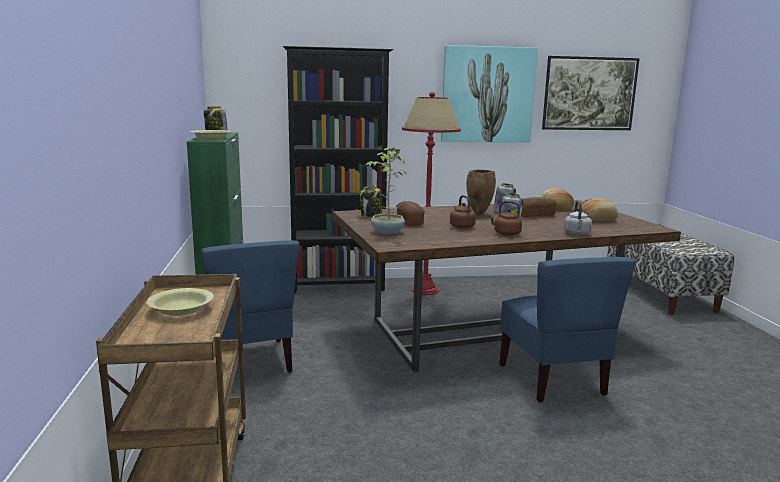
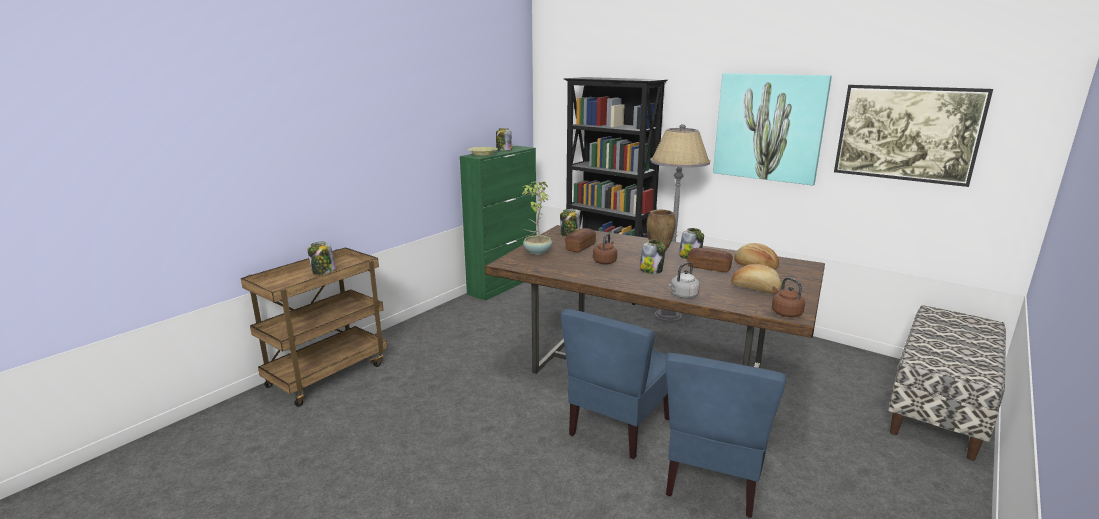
camera: 45 degrees right, 5 degrees up
(181, 310) = (323, 271): yellow bowl -> jar
(250, 361) = (457, 324): blue chair -> blue chair (713, 477)
(425, 290) = (668, 316): red floor lamp -> grey floor lamp
(505, 234) = (618, 277): brown kettle -> brown kettle (785, 313)

